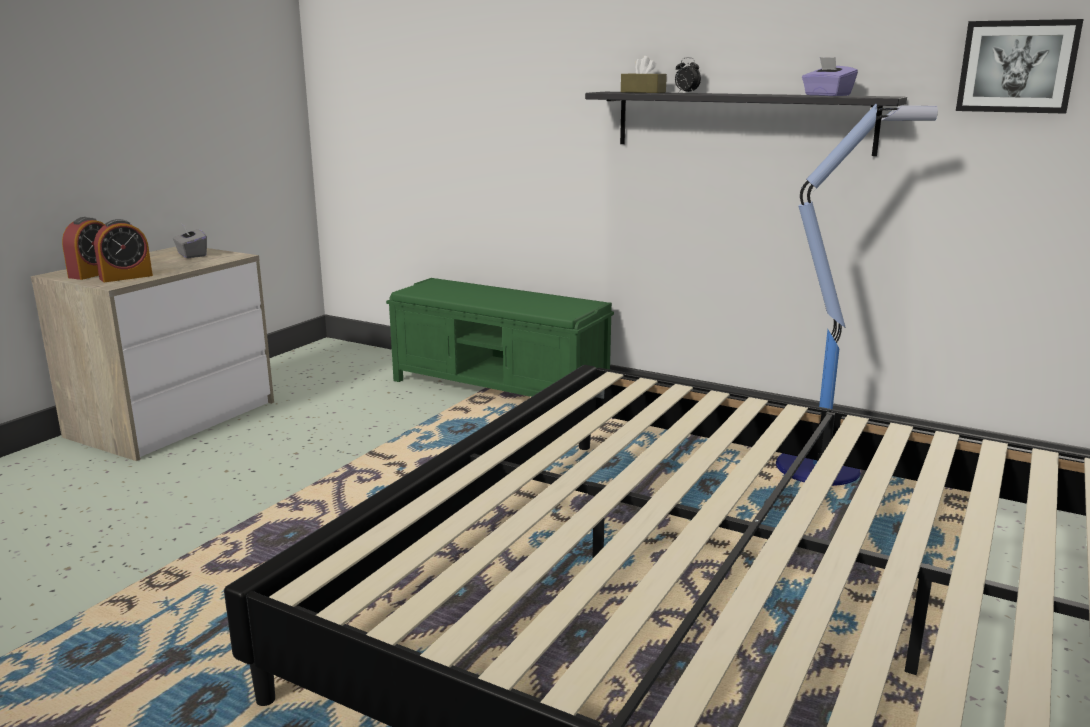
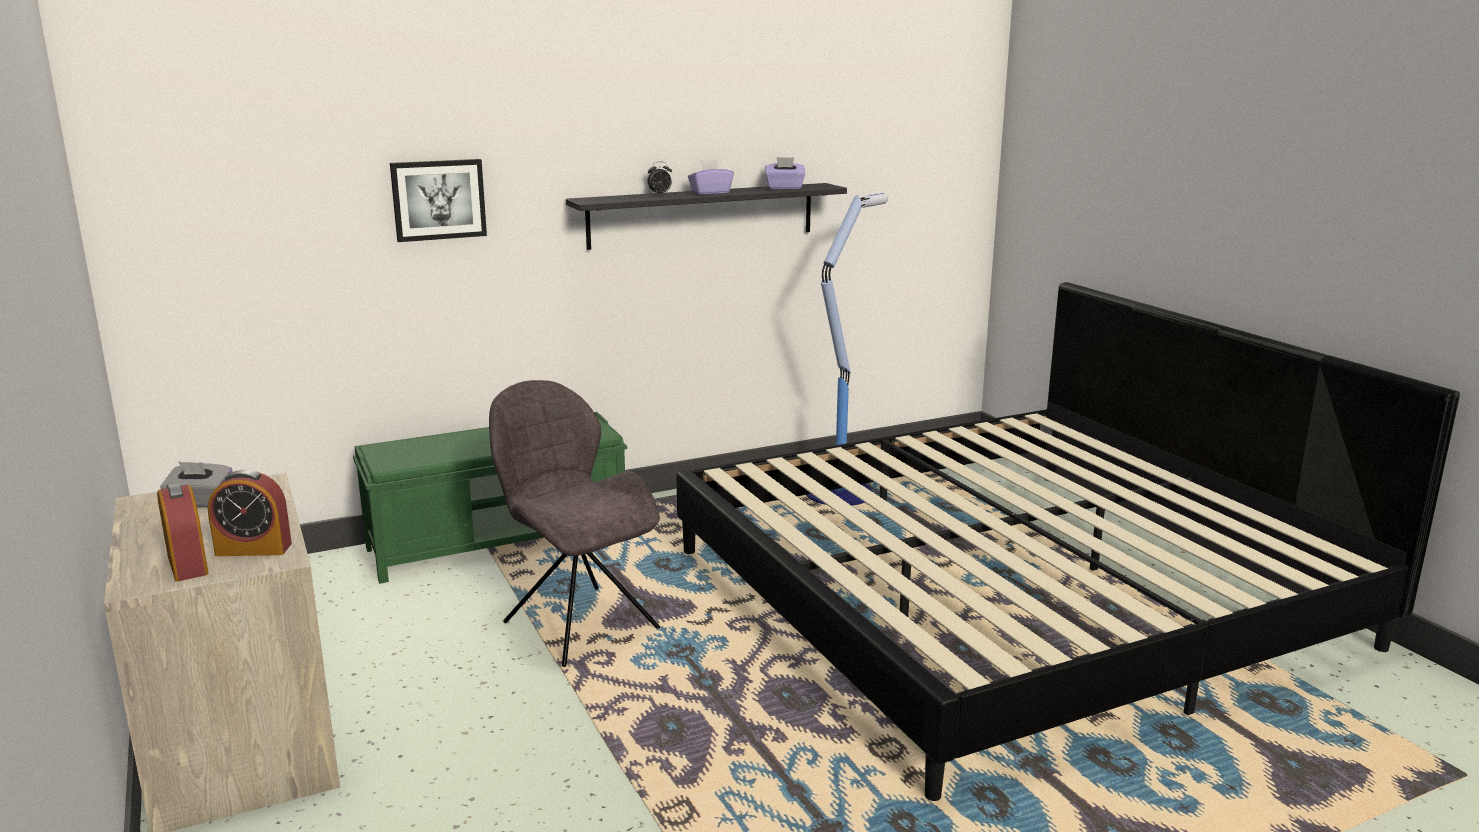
camera: 55 degrees left, 0 degrees up
(126, 277) = (253, 549): alarm clock -> alarm clock turned 90 degrees clockwise
(413, 451) = (578, 623): none -> grey chair
(643, 92) = (622, 197): brown tissue box -> none
(733, 94) = (710, 193): none -> purple tissue box
(1017, 66) = (891, 156): picture -> picture (438, 199)

